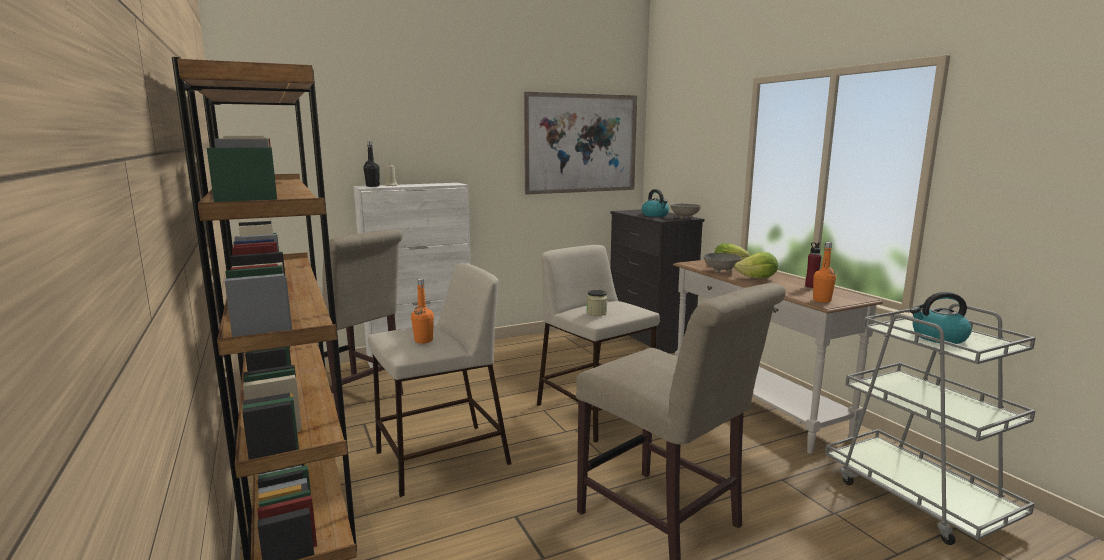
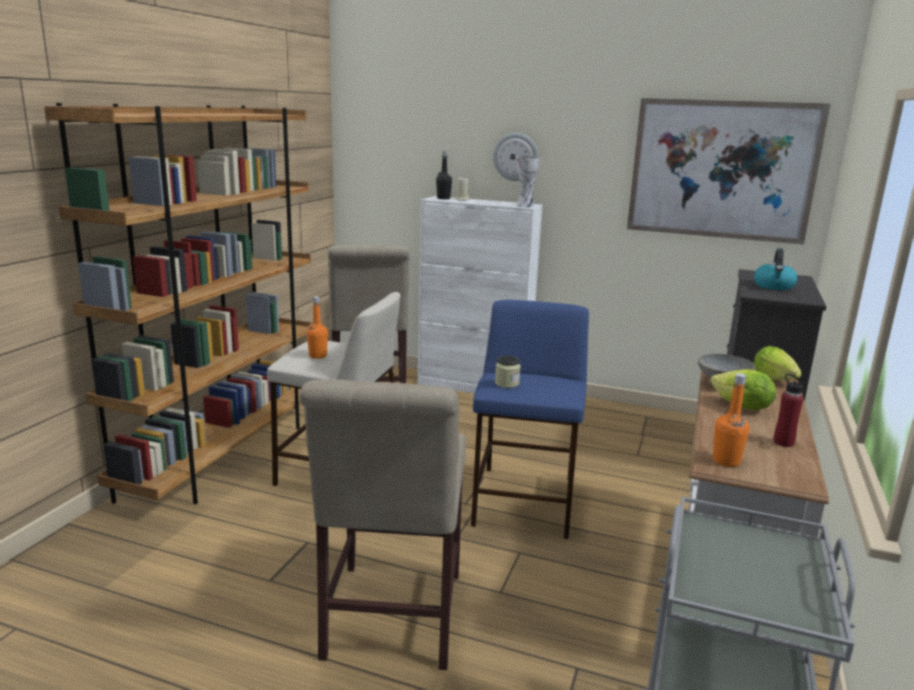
camera: 45 degrees right, 5 degrees up
(428, 143) = (516, 157): none -> wall clock
(455, 184) = (525, 206): none -> vase
(595, 412) = (524, 502): beige stool -> blue stool
(684, 218) = (797, 299): grey bowl -> none
(938, 337) = (733, 569): kettle -> none

